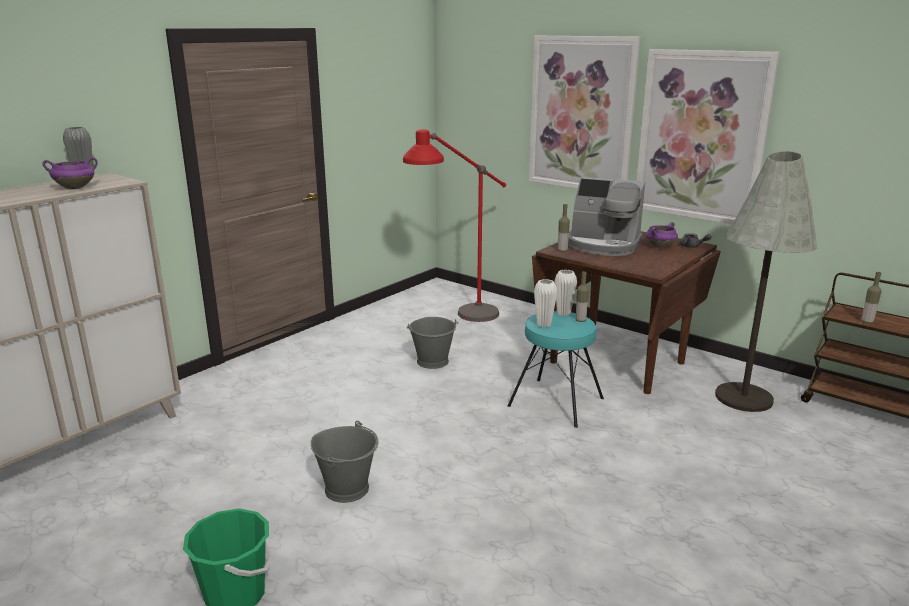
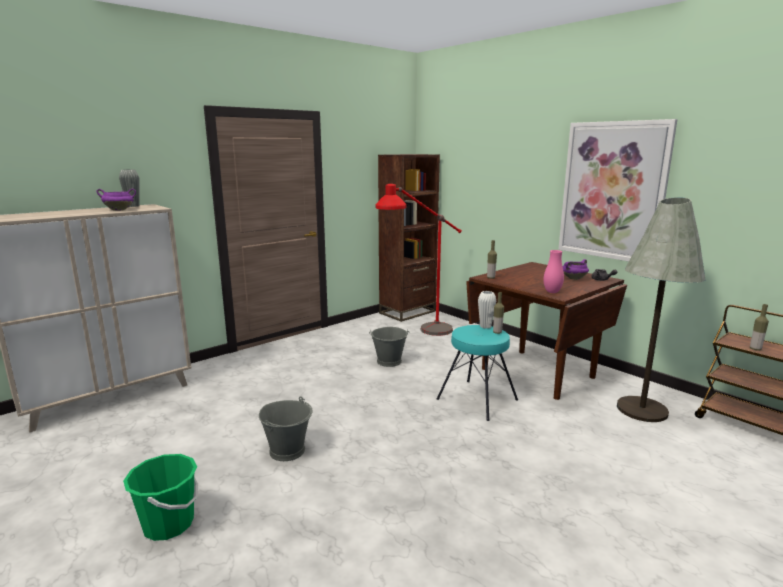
camera: 10 degrees right, 5 degrees down
(433, 291) = (407, 312): none -> brown bookcase
(544, 324) = (465, 333): white vase -> none
(581, 114) = (519, 176): picture -> none
(603, 245) = (526, 275): coffee machine -> none
(642, 267) = (552, 292): none -> pink vase

